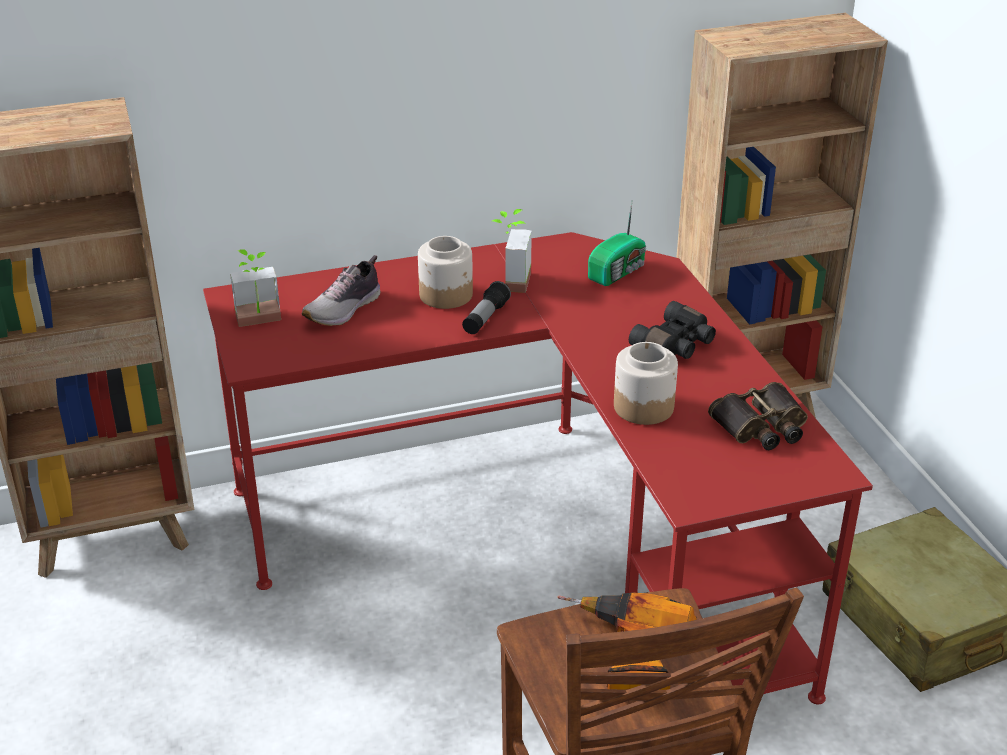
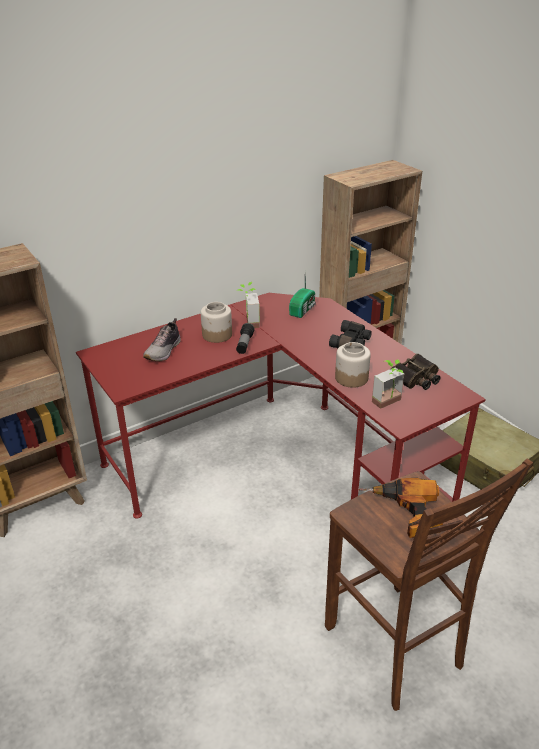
camera: 15 degrees left, 0 degrees up
(259, 322) = (118, 366): potted plant -> potted plant (390, 403)

